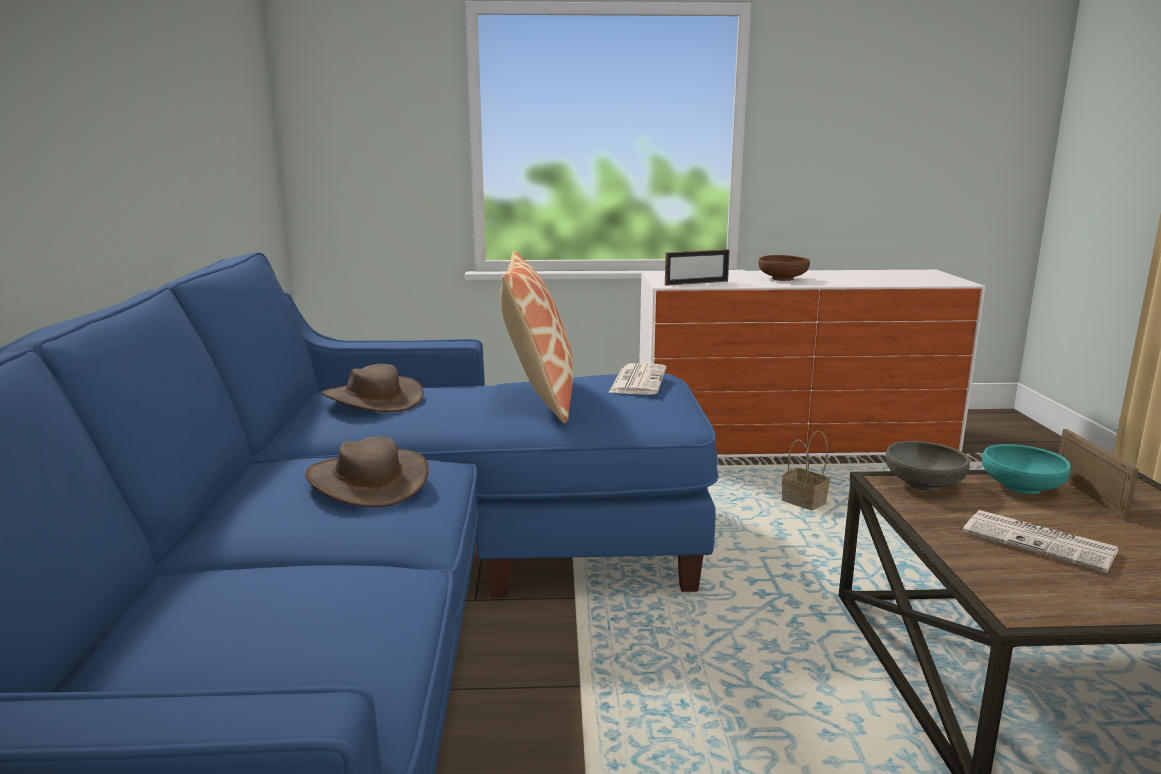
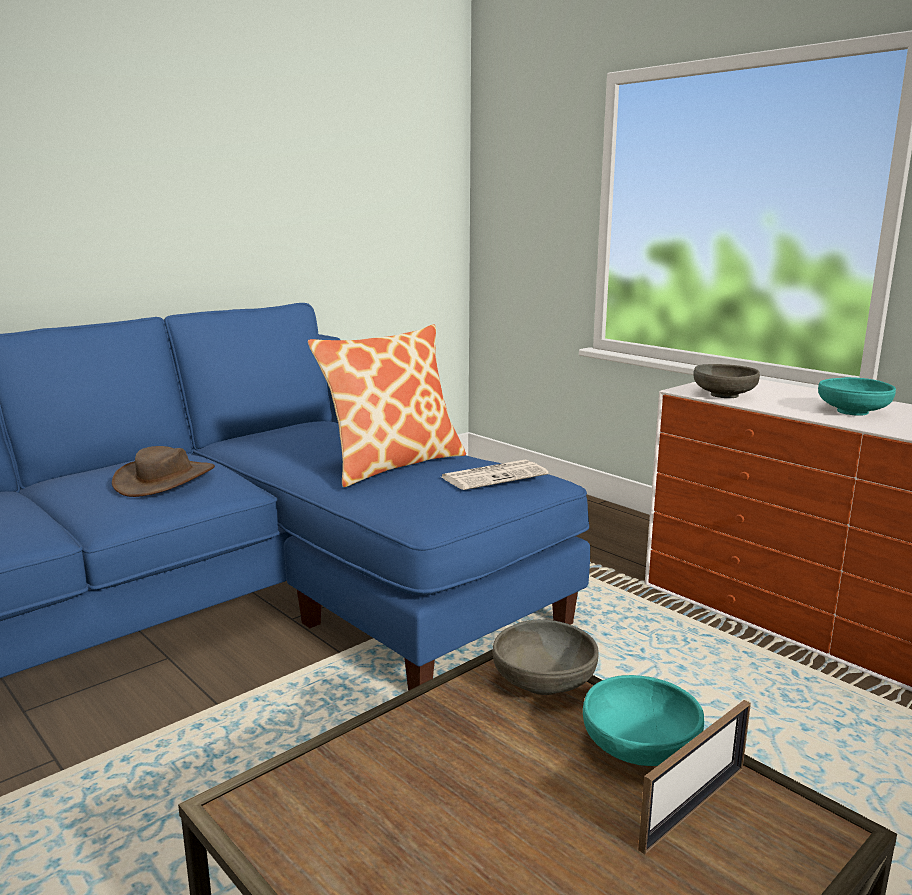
camera: 50 degrees right, 0 degrees up
(373, 398) = (304, 431): brown hat -> none
(696, 283) = (724, 395): picture frame -> grey bowl
(783, 279) = (853, 412): brown bowl -> turquoise bowl
(805, 503) = (702, 696): basket -> none
(1041, 542) = (466, 792): newspaper -> none

